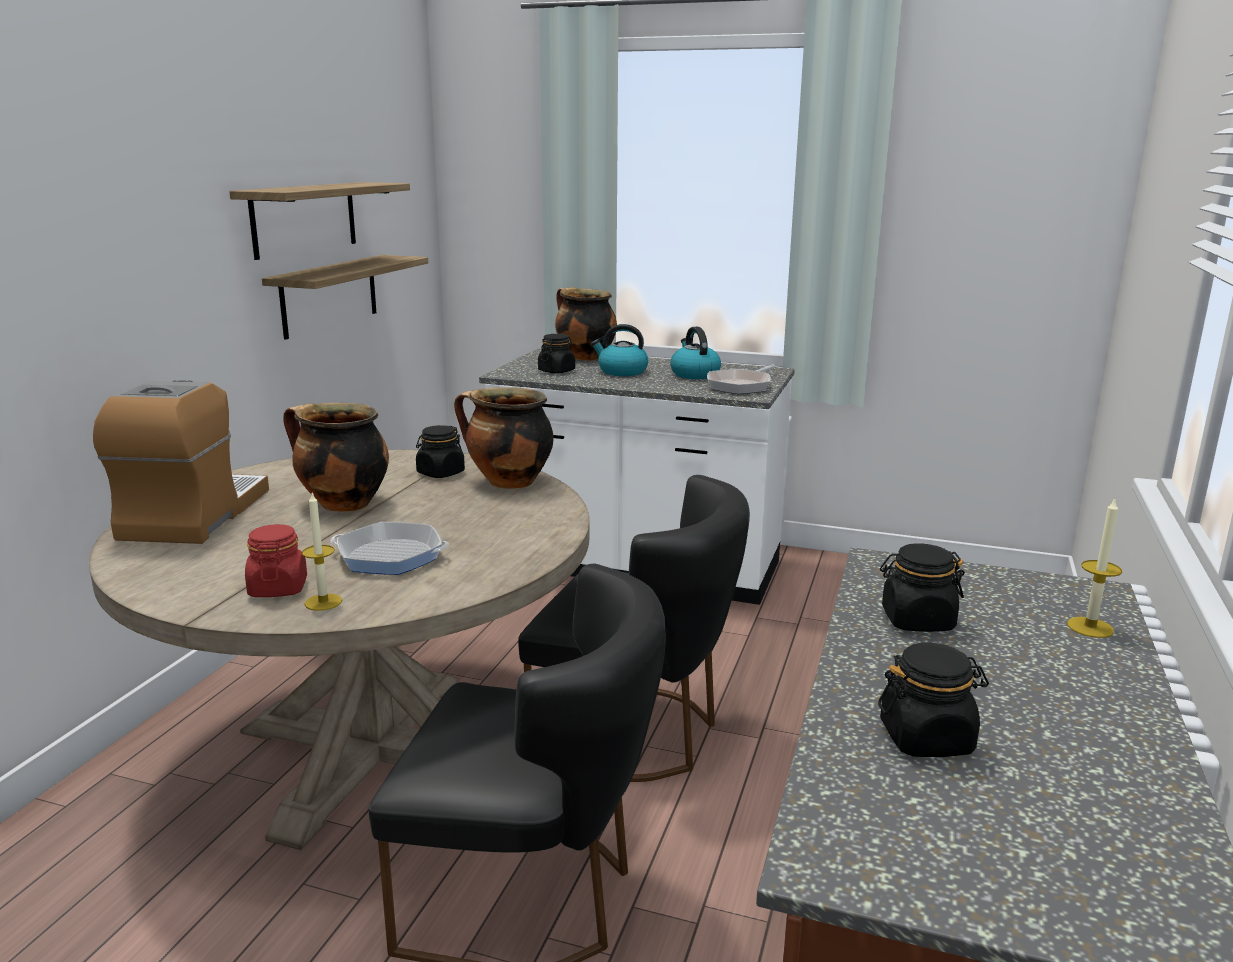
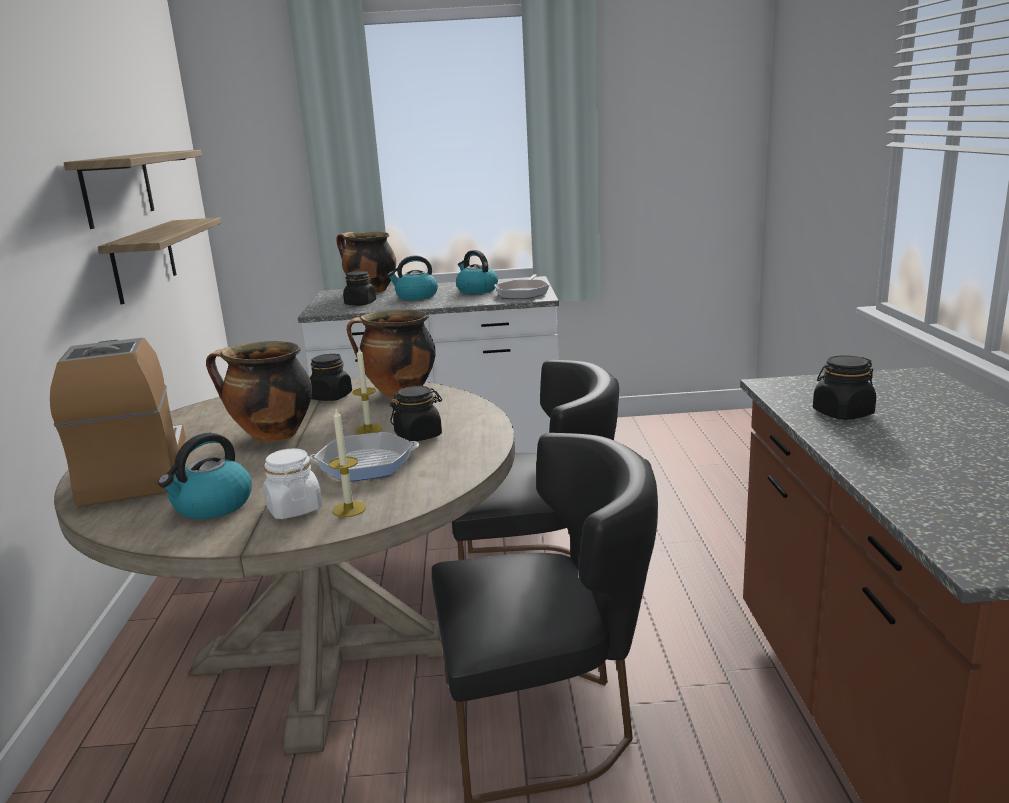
camera: 20 degrees left, 0 degrees up
(216, 567) = (212, 506): none -> kettle
(278, 588) = (294, 508): red jar -> white jar
(926, 738) = (940, 478): black jar -> black jar (418, 435)
(1090, 627) = (945, 395): candle -> candle (368, 429)

